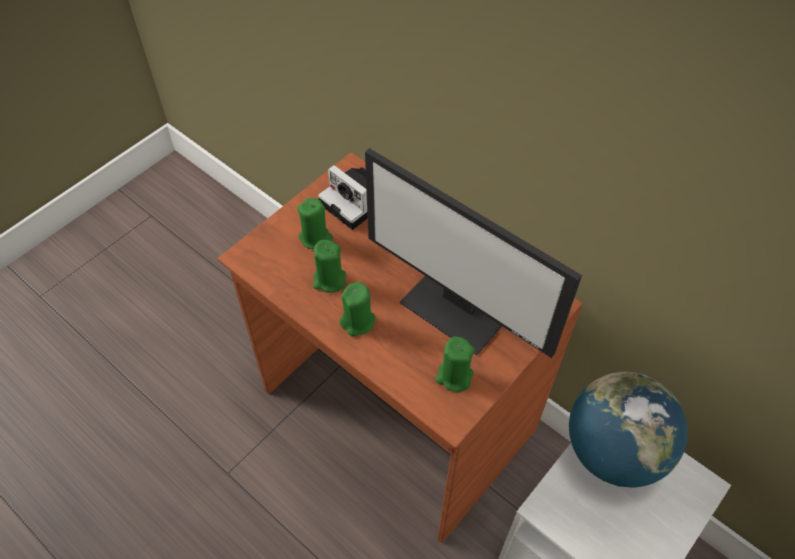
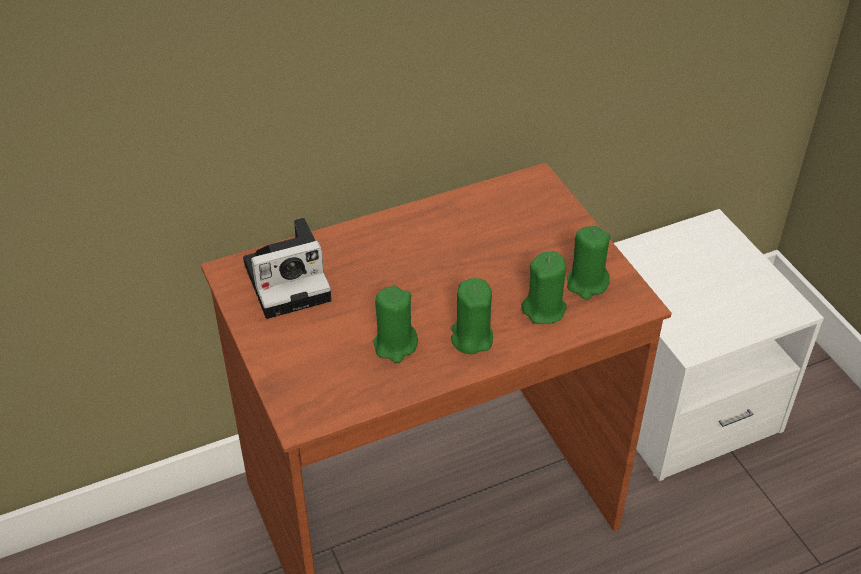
camera: 65 degrees left, 10 degrees down
(315, 238) = (320, 338): green candle -> green candle (544, 310)
(457, 308) = (501, 251): monitor -> none
(613, 451) = (651, 270): globe -> none

